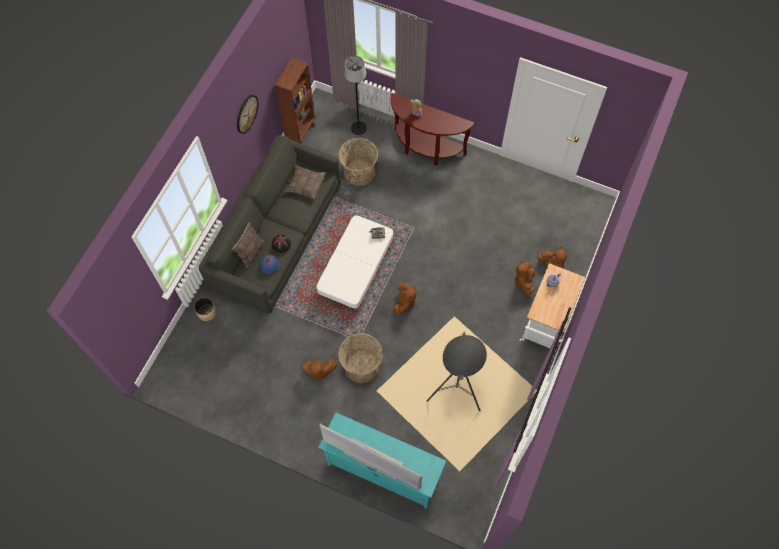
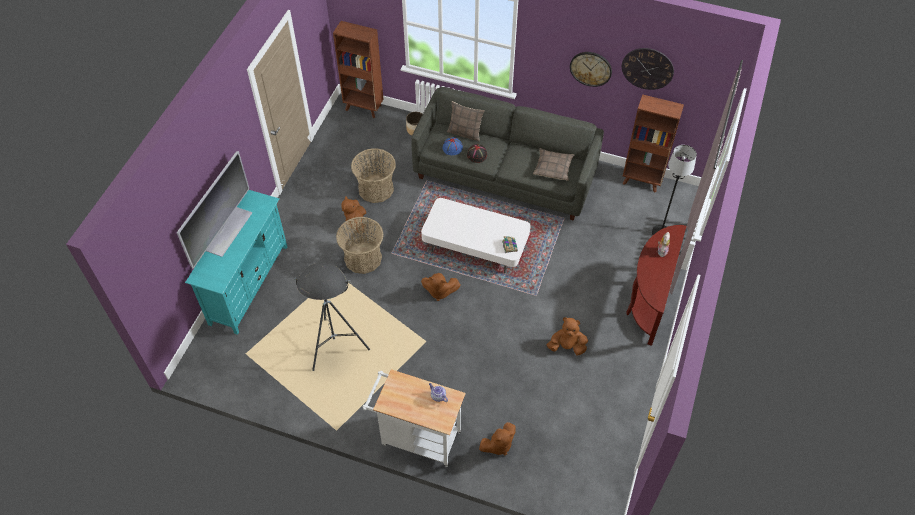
camera: 85 degrees right, 10 degrees down
(166, 361) = (364, 108): none -> brown bookcase
(268, 66) = (647, 68): none -> wall clock
(359, 172) = (600, 238): basket -> basket (376, 189)
(524, 281) = (478, 414): brown plush toy -> brown plush toy (567, 346)

